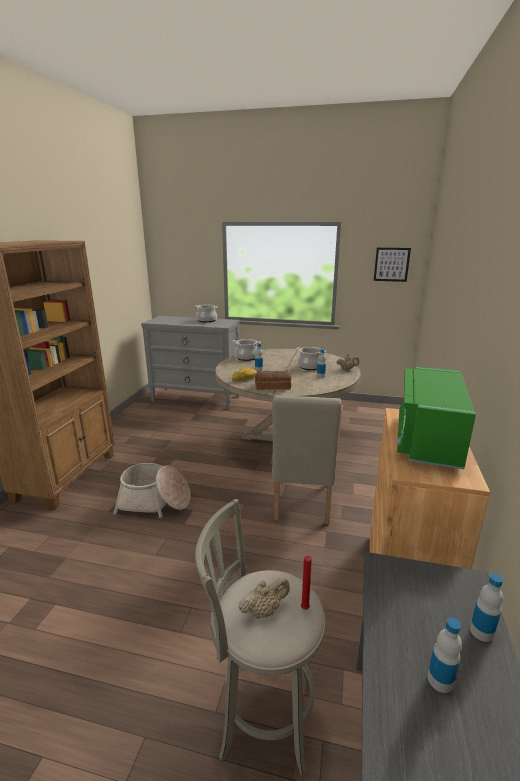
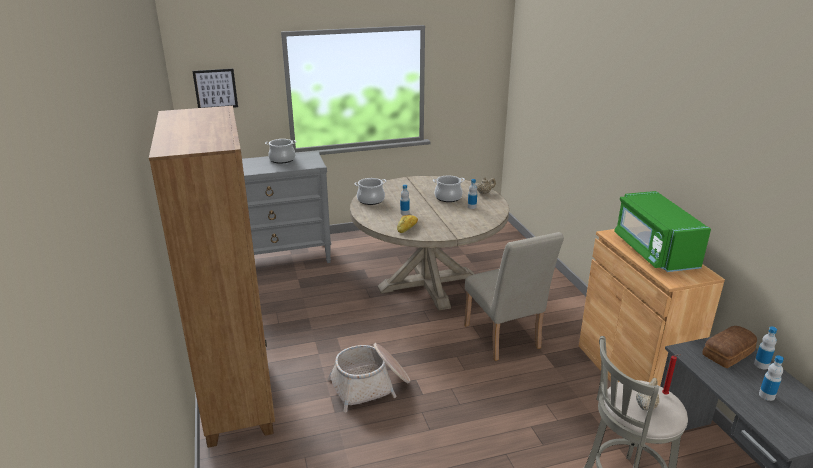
camera: 30 degrees left, 5 degrees up
(273, 386) = (446, 230): bread -> bread (729, 353)
(391, 264) = (478, 67): picture -> picture (215, 89)

